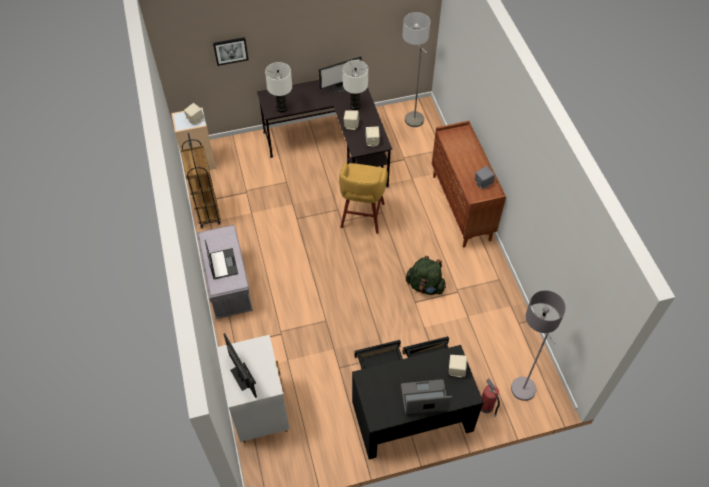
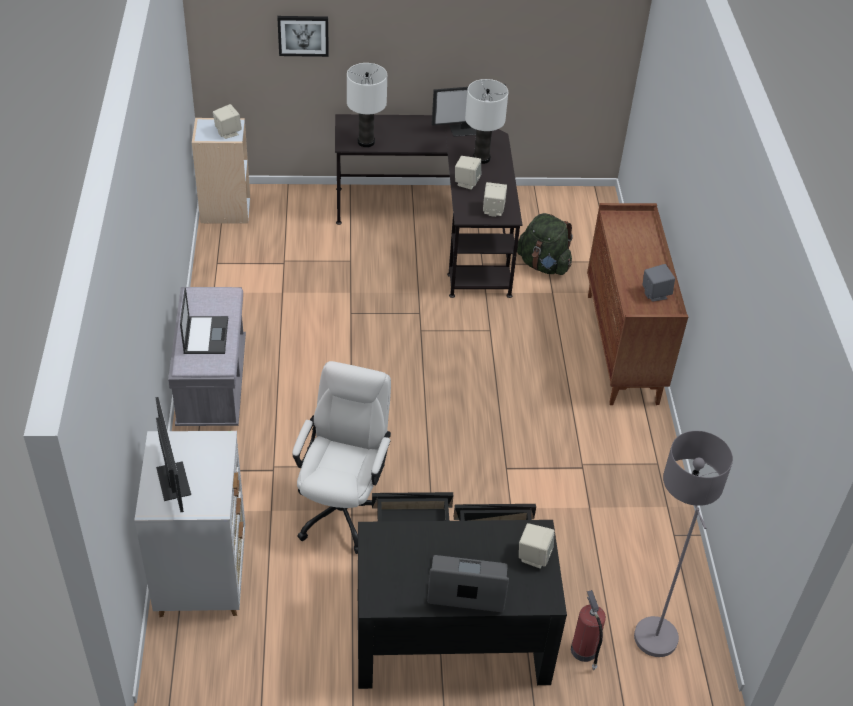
camera: 10 degrees right, 10 degrees down
(207, 212) = (214, 279): brown cart -> none
(329, 350) = (343, 509): none -> white office chair
(362, 217) = (456, 330): yellow stool -> none
(410, 116) = (575, 208): grey floor lamp -> none
(425, 286) = (530, 448): green backpack -> green backpack (543, 265)

